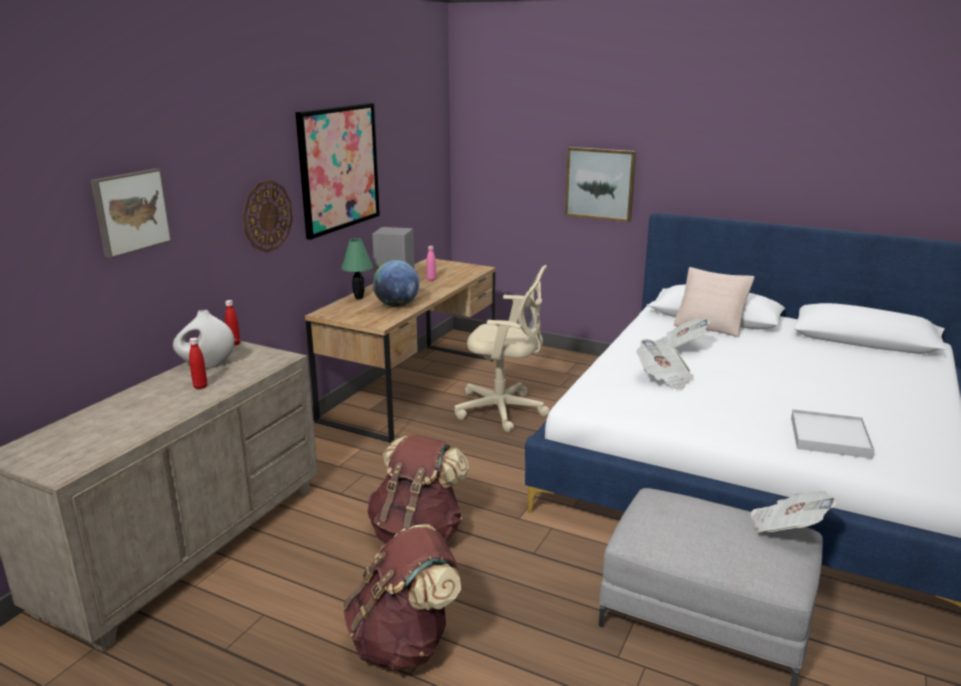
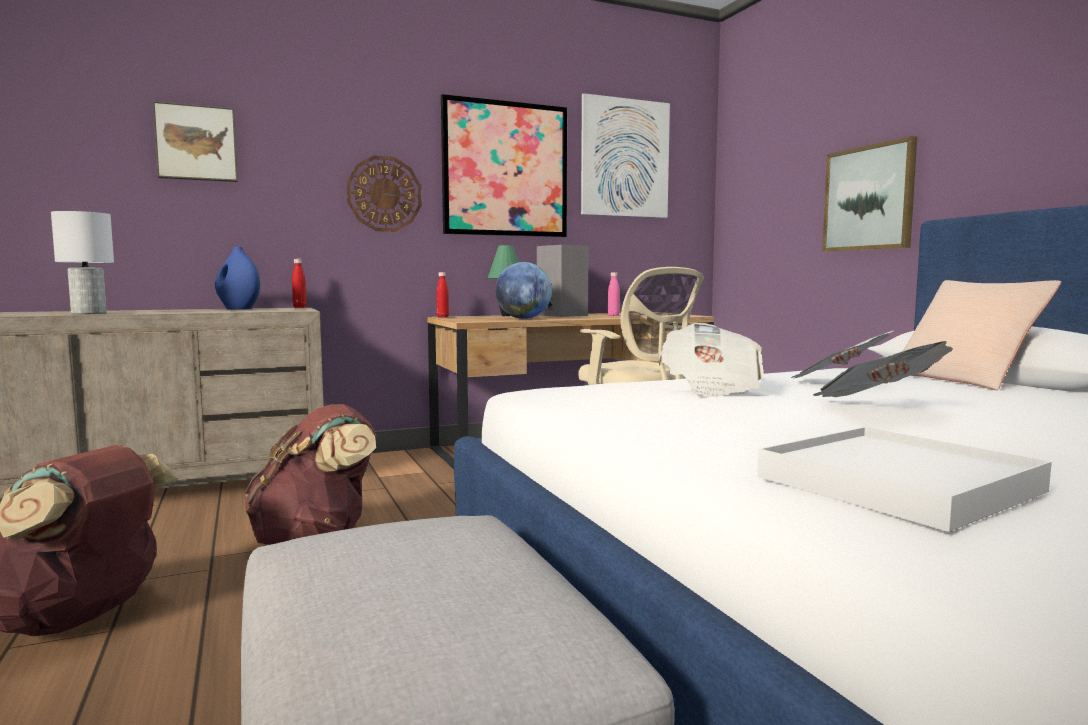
camera: 40 degrees right, 15 degrees down
(153, 423) = (89, 313): none -> white table lamp
(200, 387) = (189, 311): red bottle -> red bottle (442, 317)
(207, 366) = (238, 309): white vase -> blue vase
(404, 136) = (625, 158): none -> picture
(787, 528) = (552, 625): newspaper -> newspaper (877, 406)

